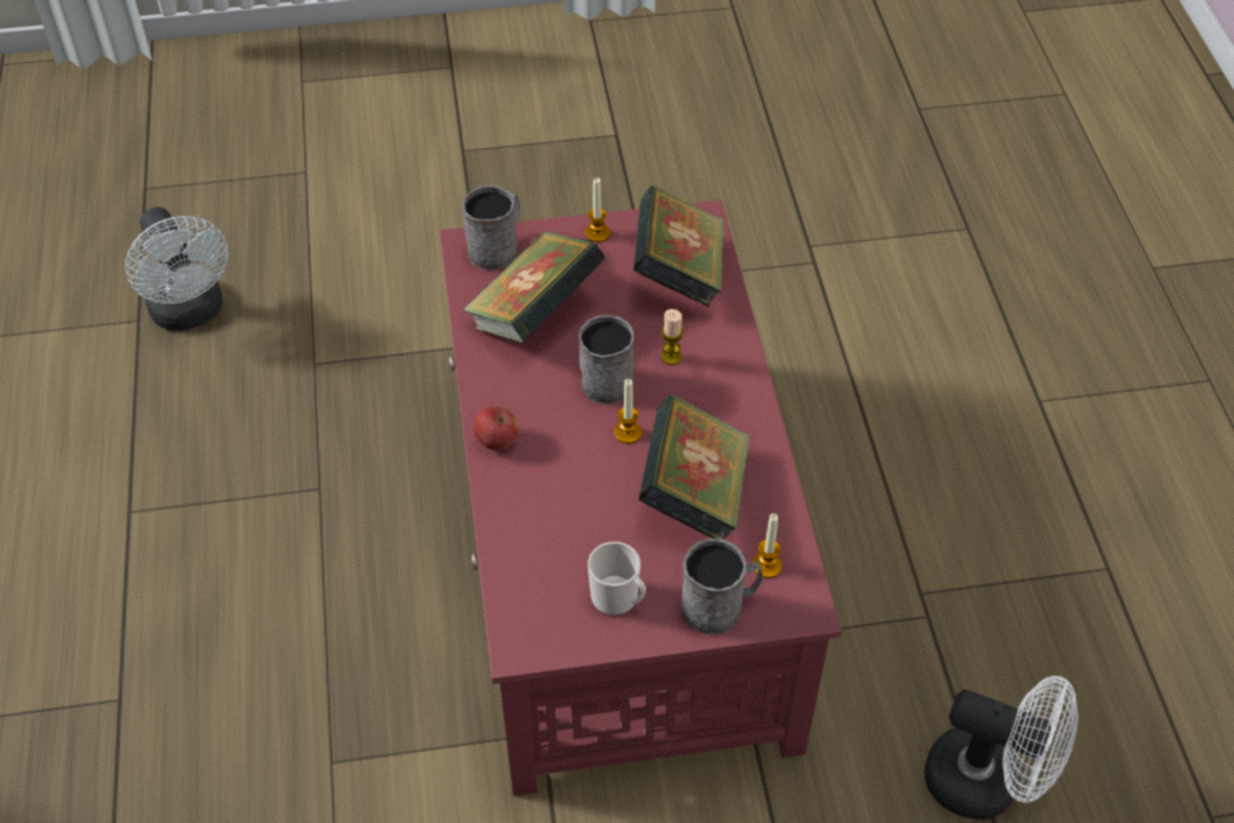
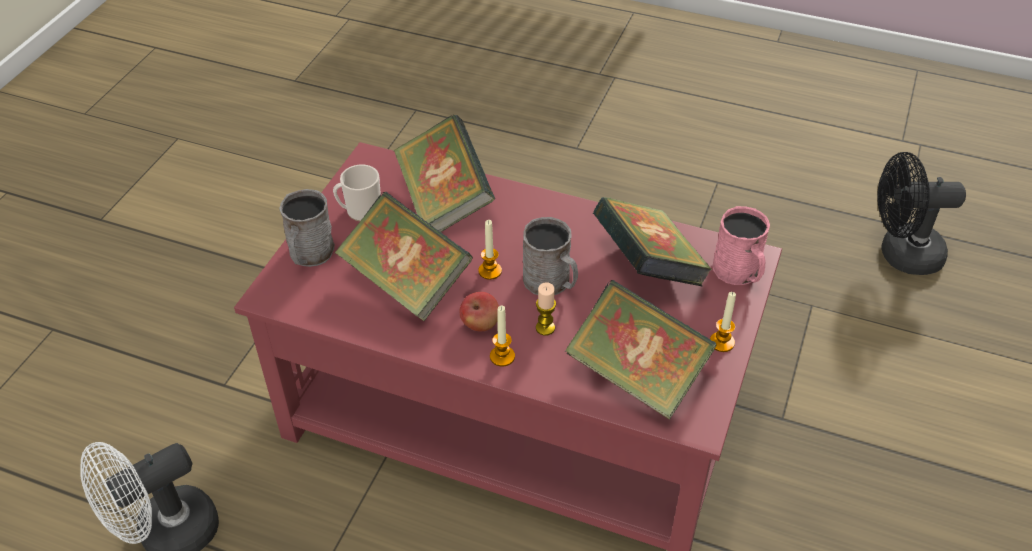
camera: 120 degrees right, 5 degrees down
(191, 313) = (900, 254): white fan -> black fan
(497, 247) = (739, 273): grey mug -> pink mug
(497, 441) = (535, 203): apple -> apple (480, 324)
(547, 525) = (444, 201): none -> book
(767, 565) = (316, 293): candle -> candle (502, 356)

